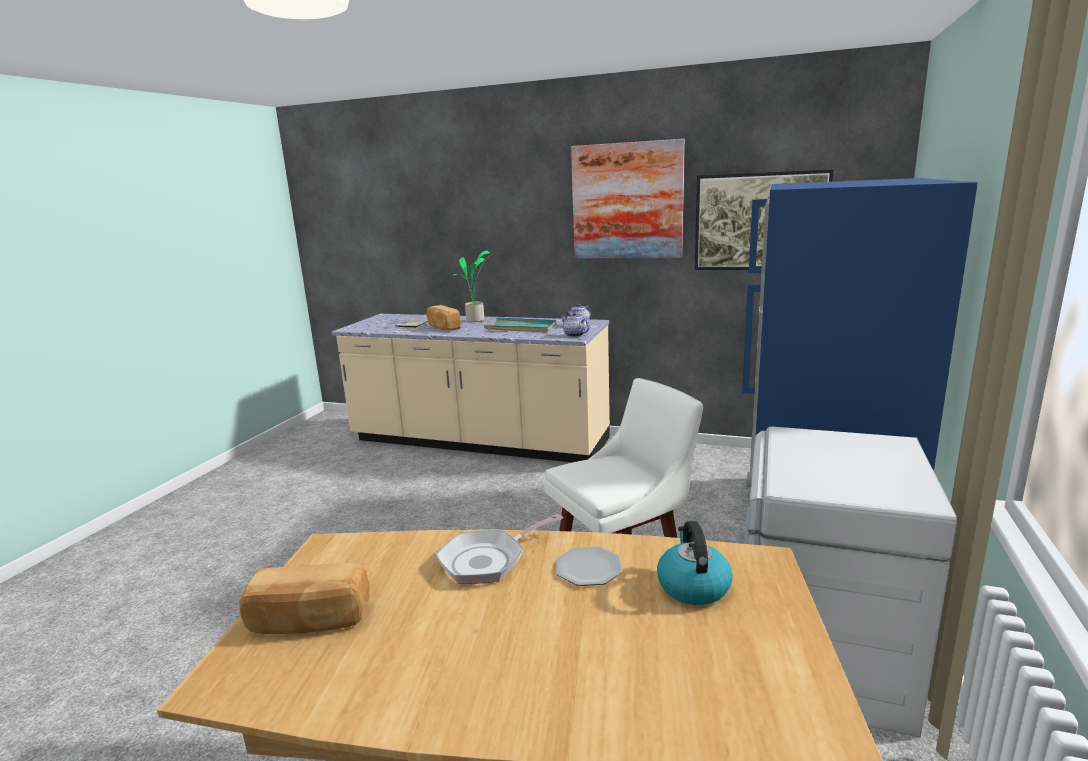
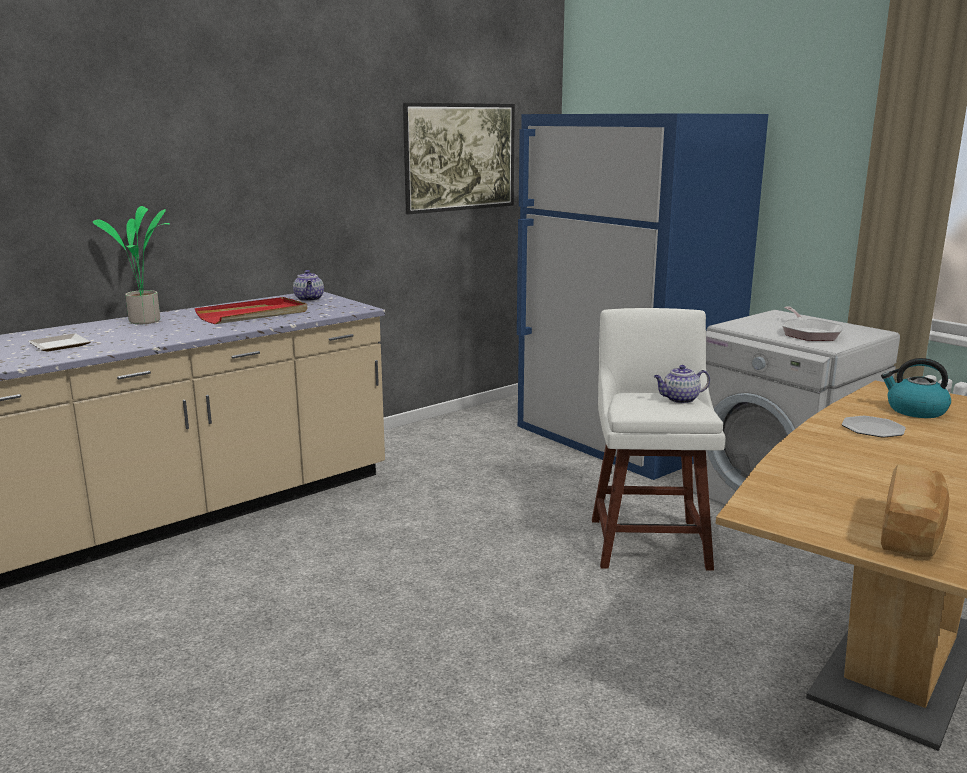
camera: 60 degrees left, 0 degrees up
(443, 327) = (132, 336): bread -> none
(488, 560) = (837, 455): frying pan -> frying pan (809, 333)
(521, 328) = (253, 314): turquoise tray -> red tray
(574, 335) = (349, 307): teapot -> teapot (679, 400)
(627, 201) = (330, 131): picture -> none

